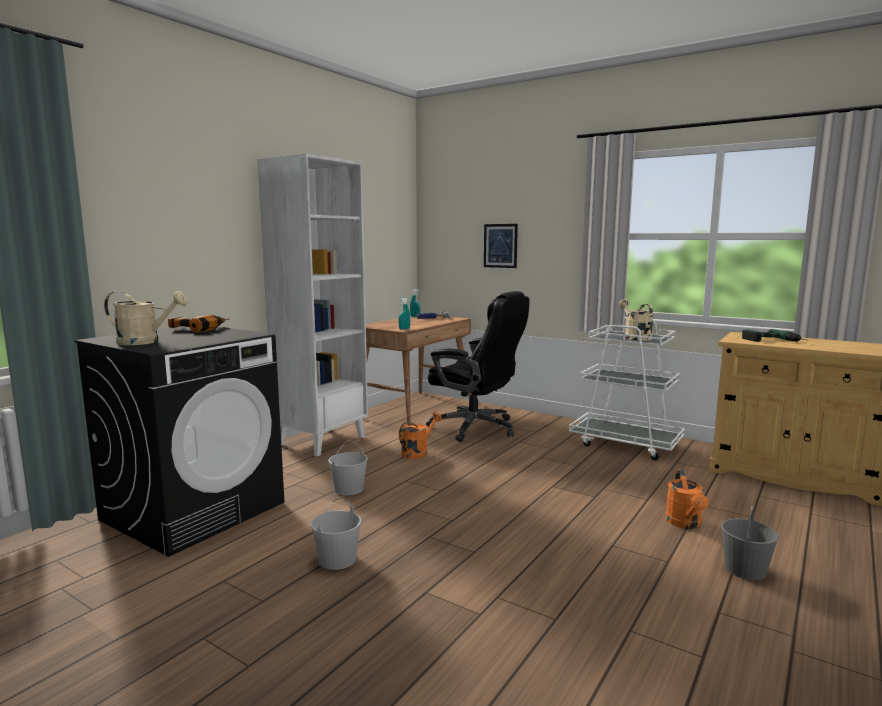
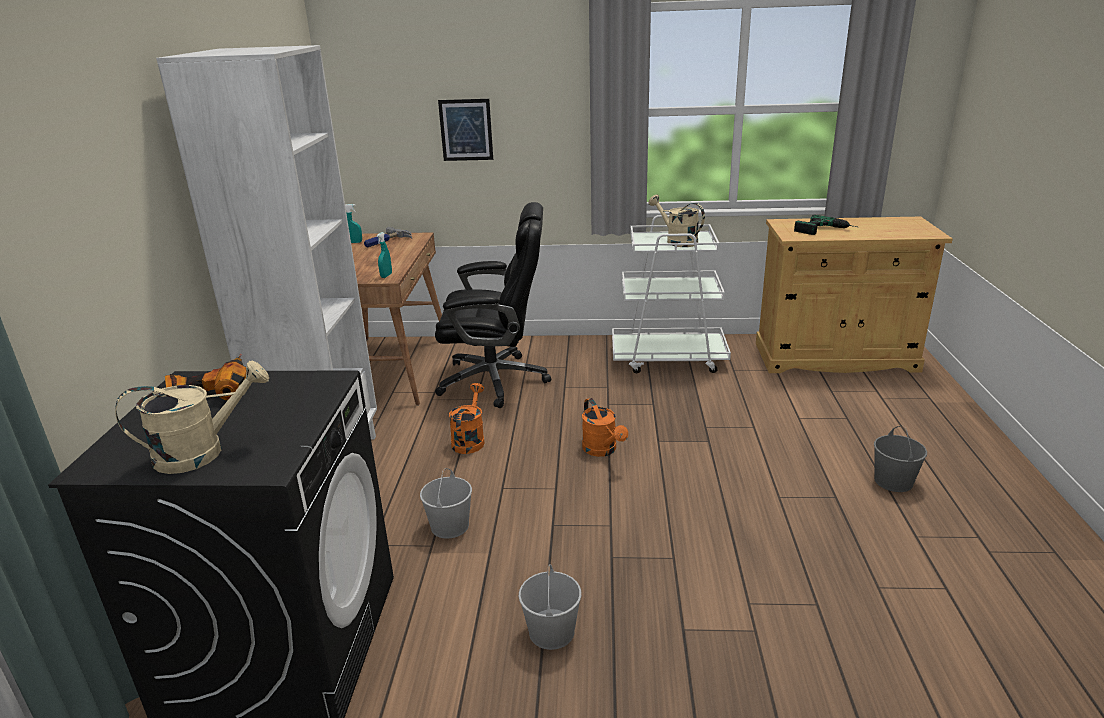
camera: 30 degrees left, 15 degrees up
(685, 523) = (808, 446): orange watering can -> orange watering can (602, 450)

